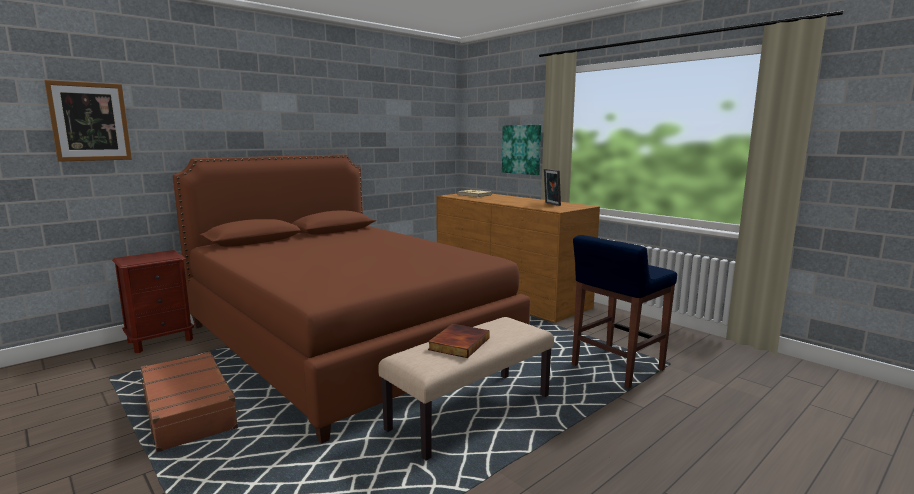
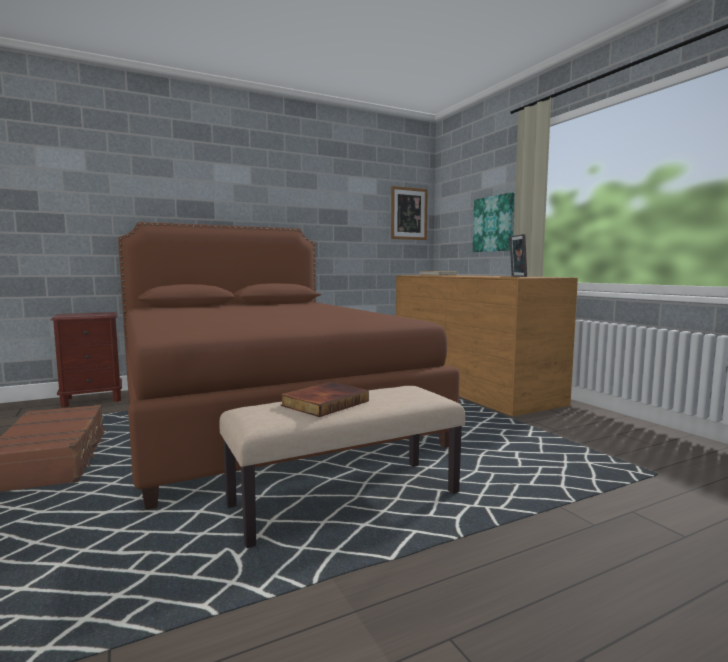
camera: 15 degrees right, 5 degrees down
(90, 122) = (44, 183): picture -> picture (409, 213)
(616, 368) = (572, 471): blue stool -> none

